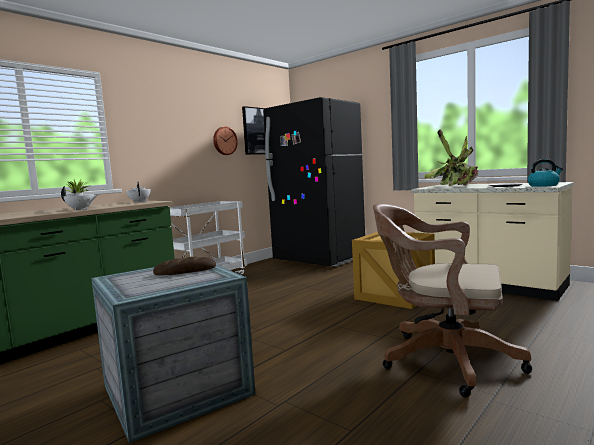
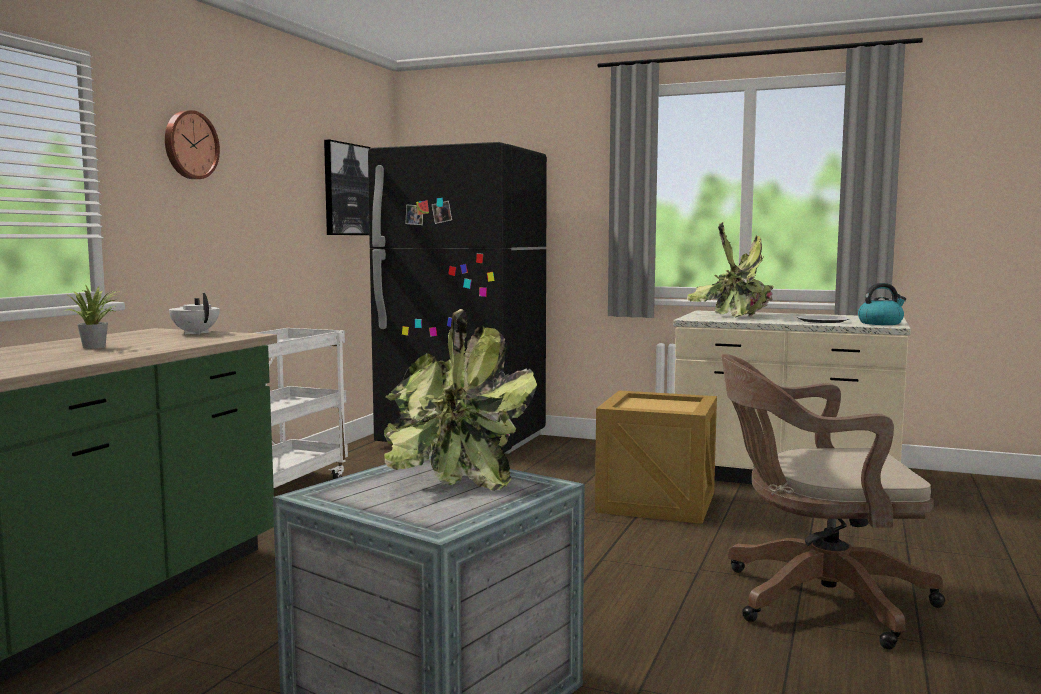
camera: 20 degrees left, 0 degrees up
(80, 209) = (126, 353): white teapot -> none
(185, 271) = (448, 477): bread -> potted plant
(224, 141) = (294, 206): wall clock -> wall clock (189, 145)

